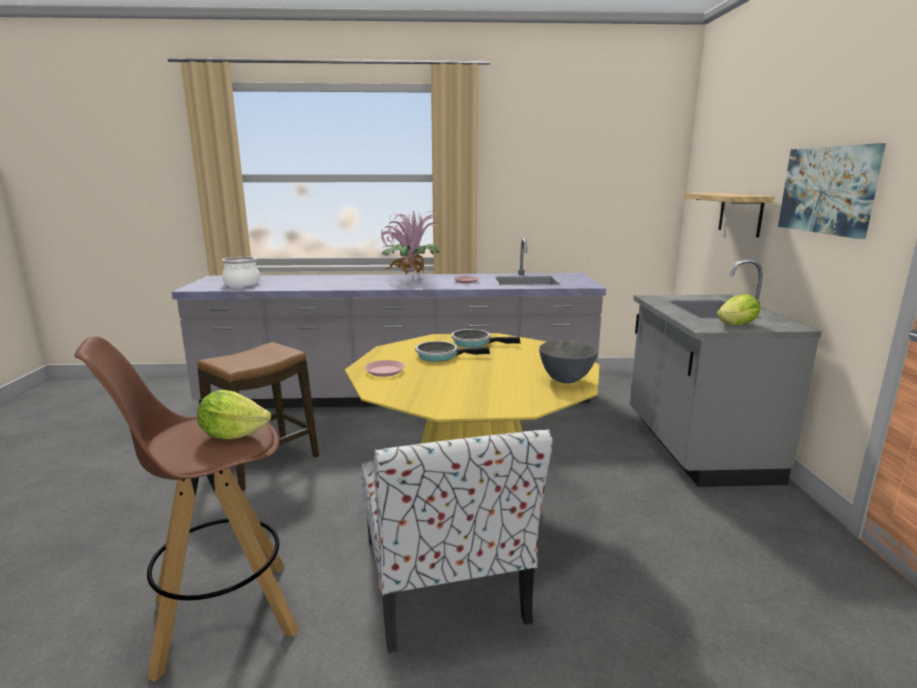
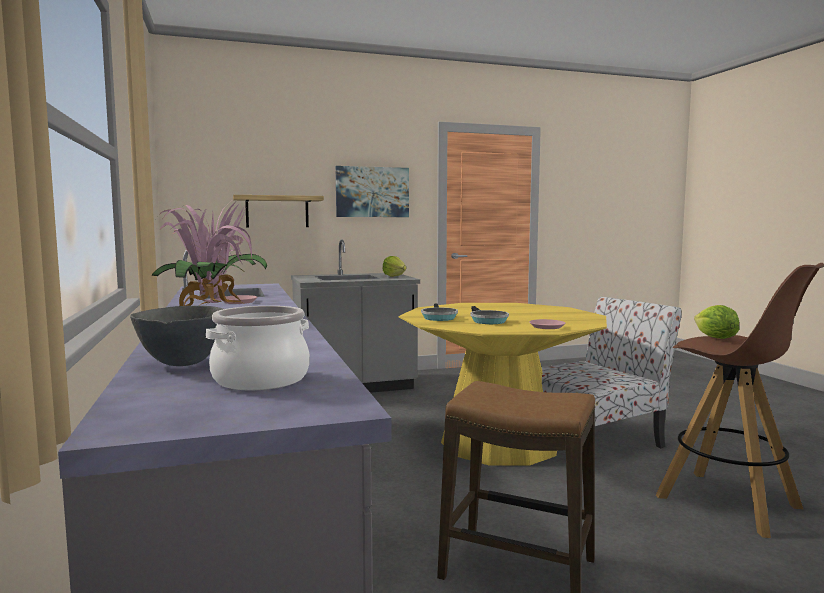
camera: 105 degrees left, 10 degrees down
(565, 380) = (503, 305): grey bowl -> grey bowl (183, 364)

